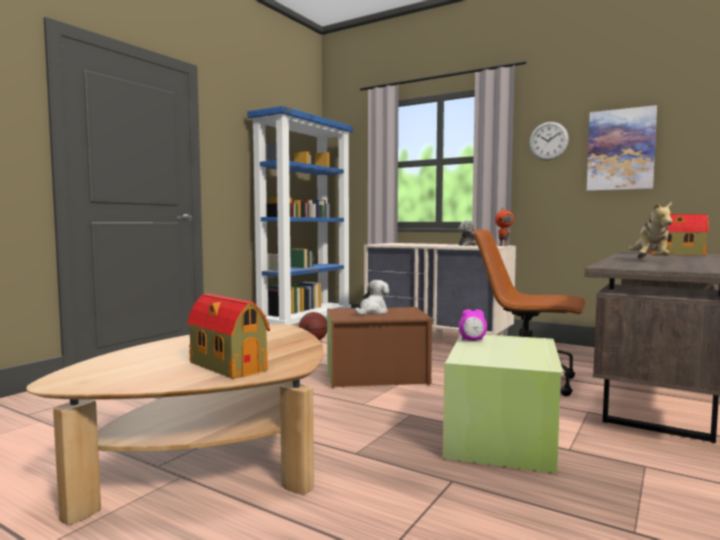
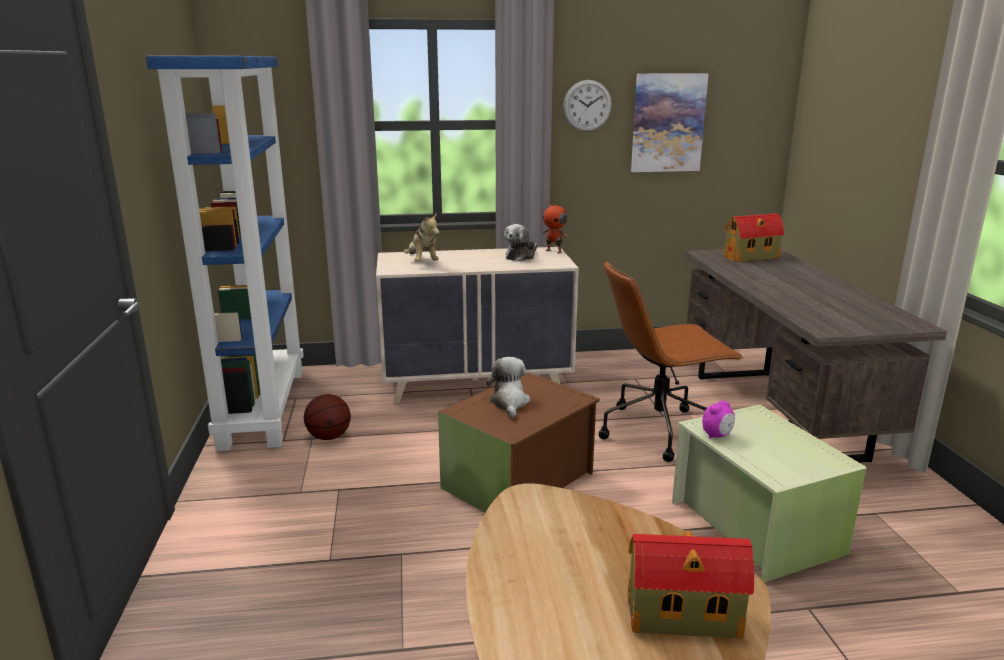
camera: 40 degrees left, 15 degrees up
(650, 260) = (795, 293): plush toy -> plush toy (422, 262)

